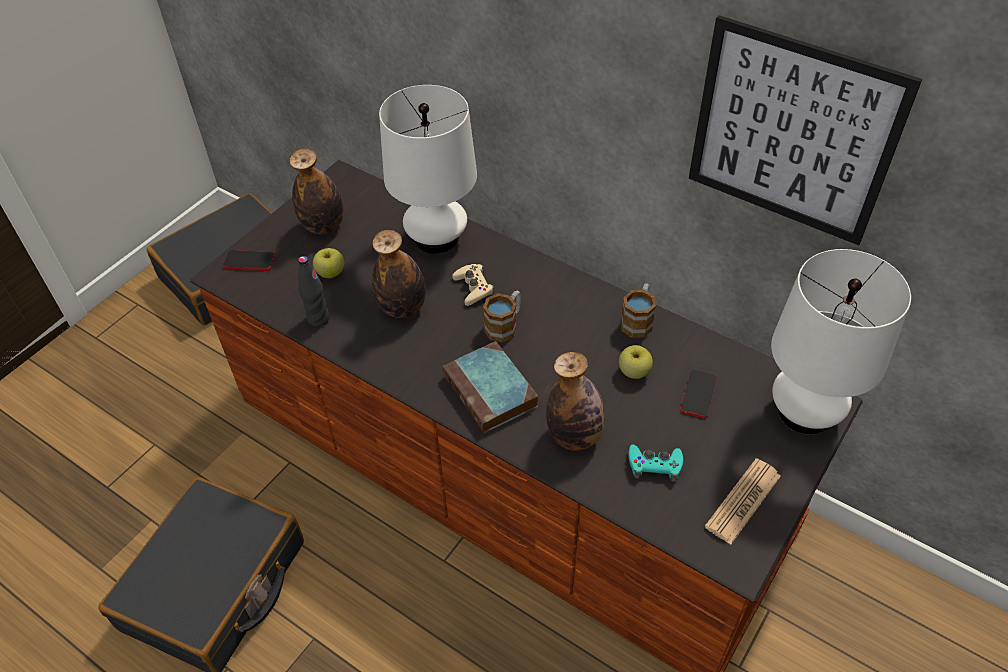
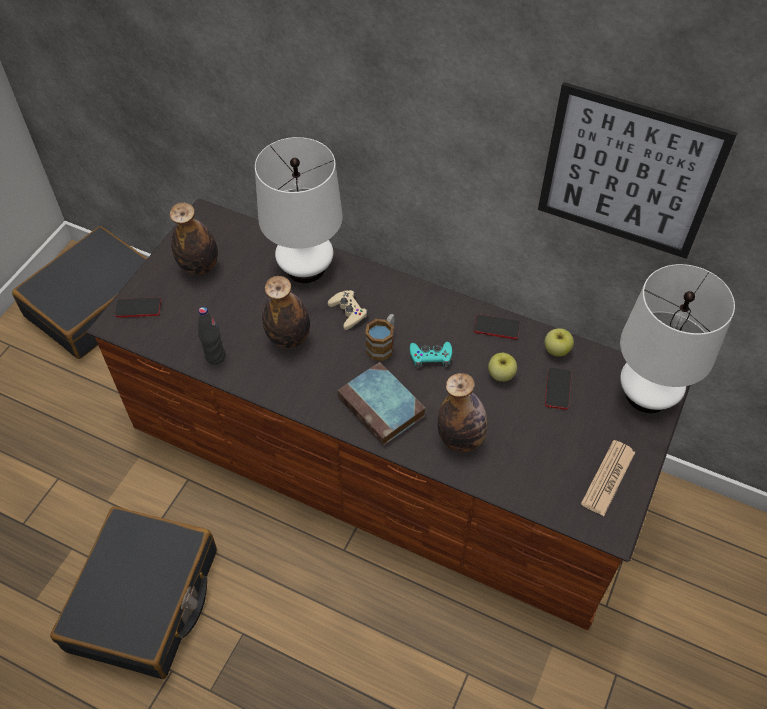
camera: 10 degrees left, 5 degrees up
(330, 273) = (216, 311): apple -> apple (556, 350)
(638, 320) = (496, 327): mug -> phone
(654, 465) = (531, 456): turquoise game controller -> turquoise game controller (430, 357)

